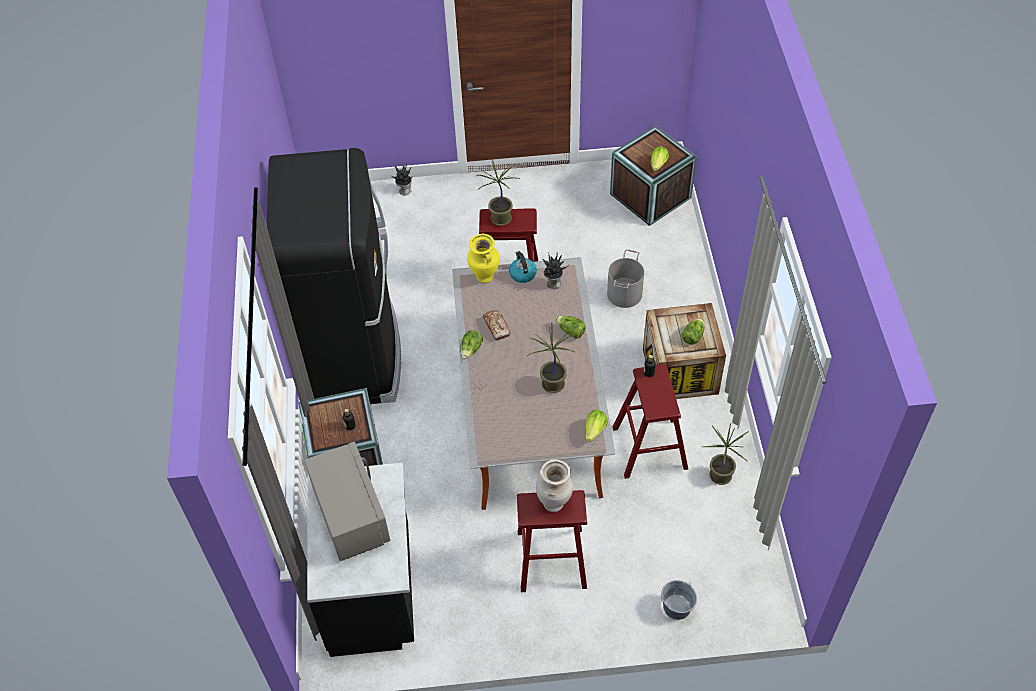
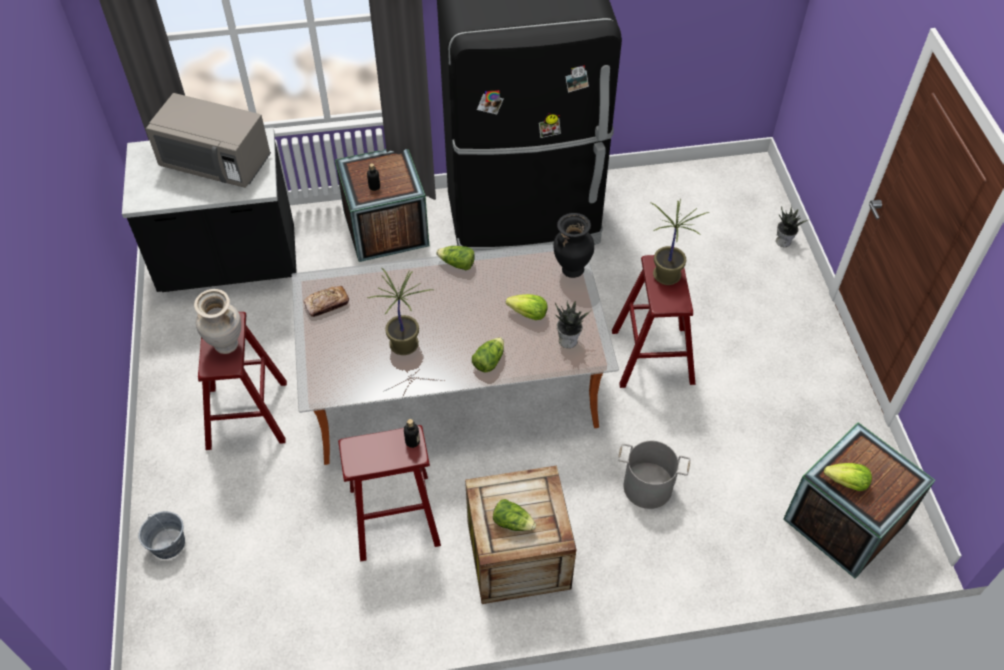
camera: 85 degrees right, 0 degrees up
(351, 515) = (216, 163): grey microwave -> grey microwave turned 45 degrees clockwise
(484, 277) = (571, 270): yellow vase -> black vase
(496, 327) = (492, 286): bread -> bread (327, 304)
(522, 274) = (581, 307): kettle -> none
(595, 430) = (333, 389): lettuce -> lettuce (528, 314)
(720, 477) = (346, 601): potted plant -> none

